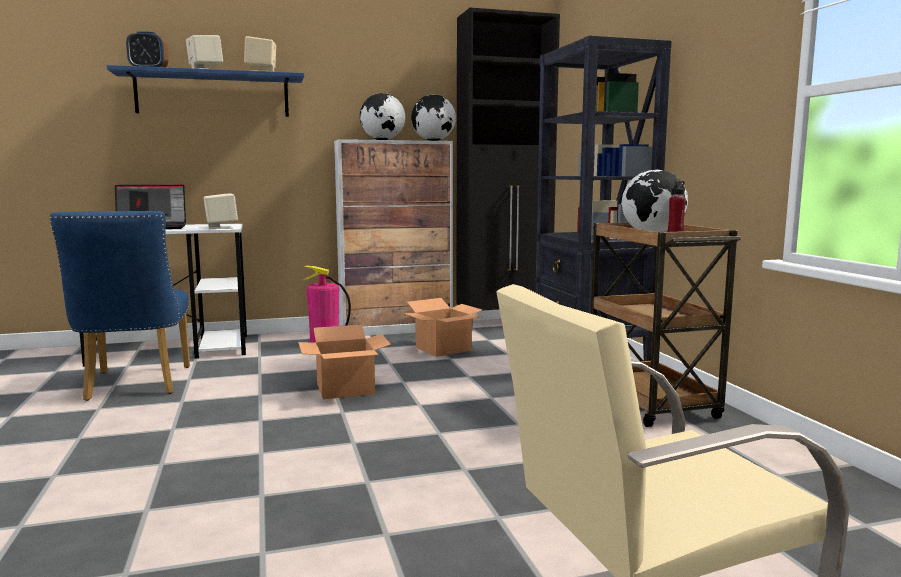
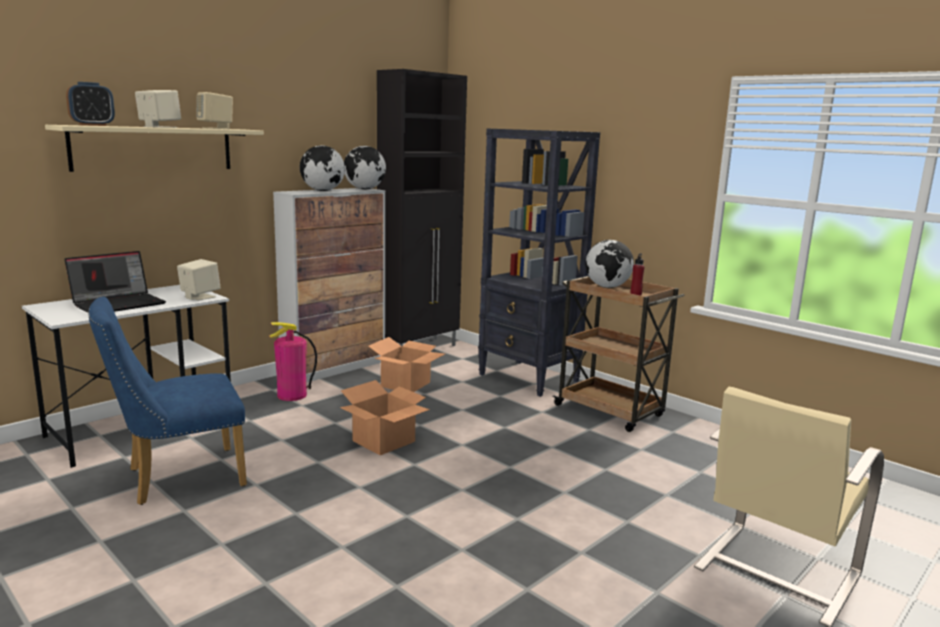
camera: 30 degrees left, 5 degrees up
(135, 386) = (177, 478): blue chair -> blue chair turned 105 degrees clockwise
(213, 95) = (154, 148): blue shelf -> beige shelf

